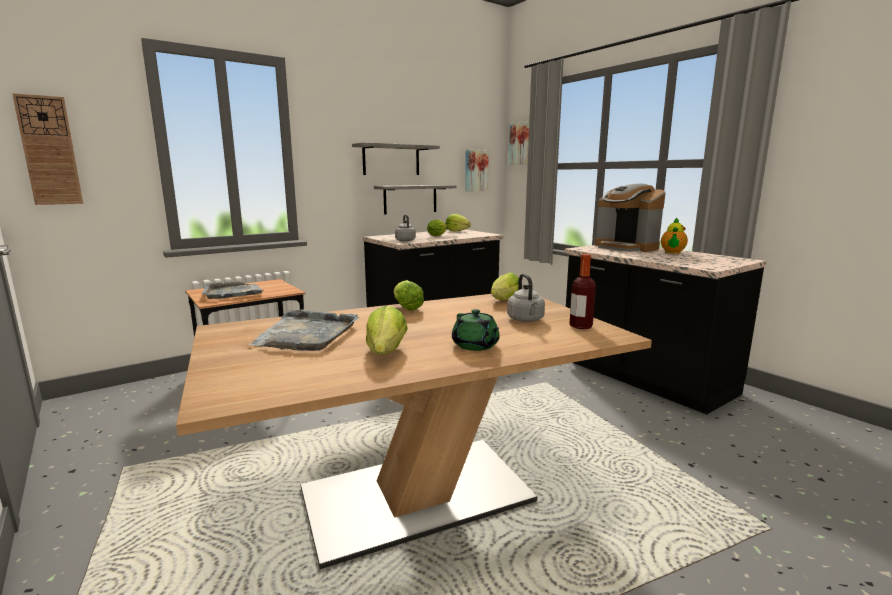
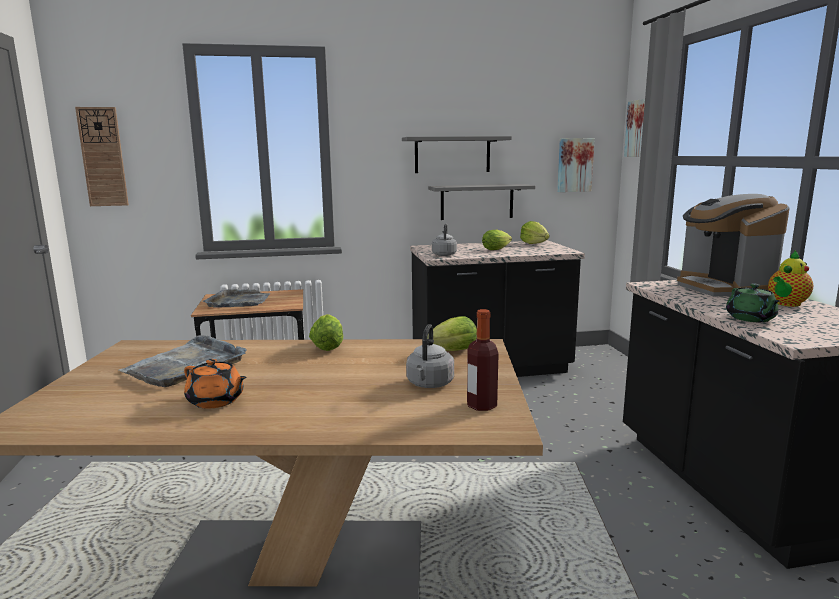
camera: 25 degrees right, 0 degrees up
(386, 352) = (216, 401): lettuce -> orange teapot
(475, 346) = (313, 410): green teapot -> green teapot (750, 319)

